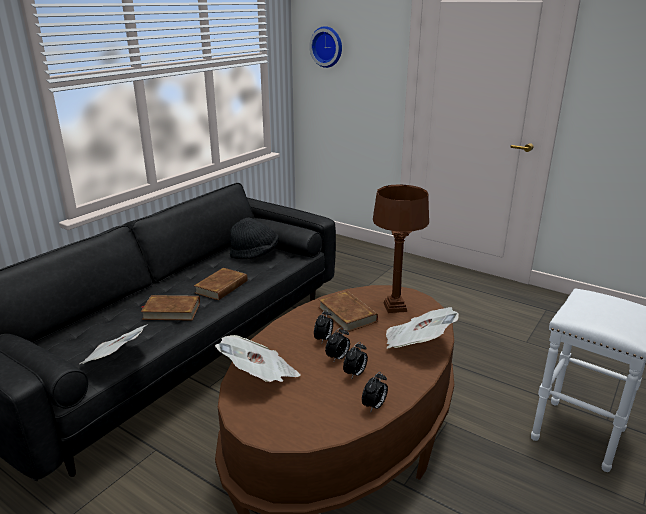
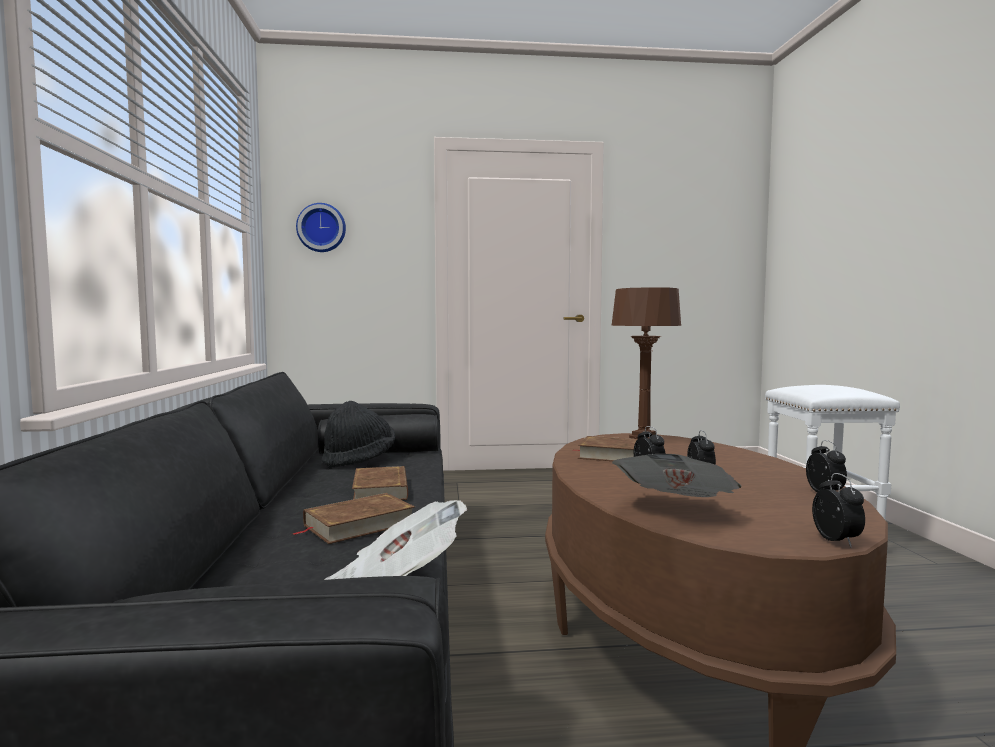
camera: 40 degrees left, 20 degrees down
(355, 374) = (747, 482): alarm clock -> alarm clock (837, 541)
(417, 343) = (727, 455): newspaper -> none

